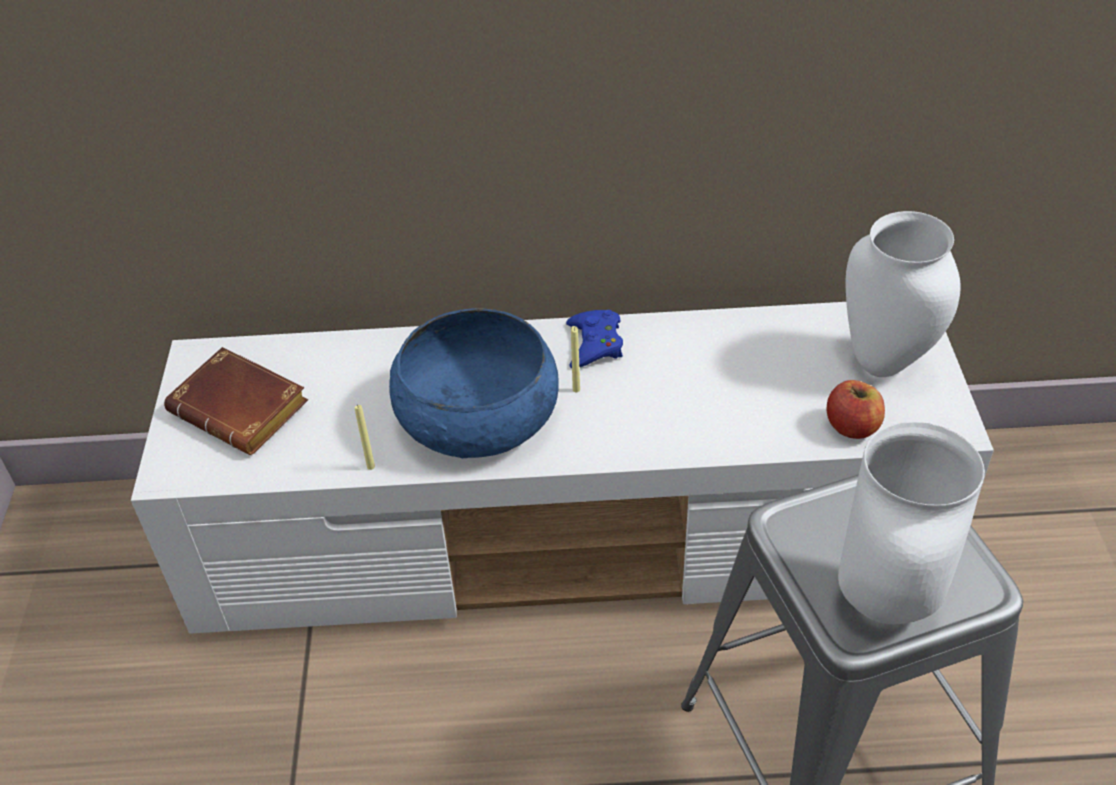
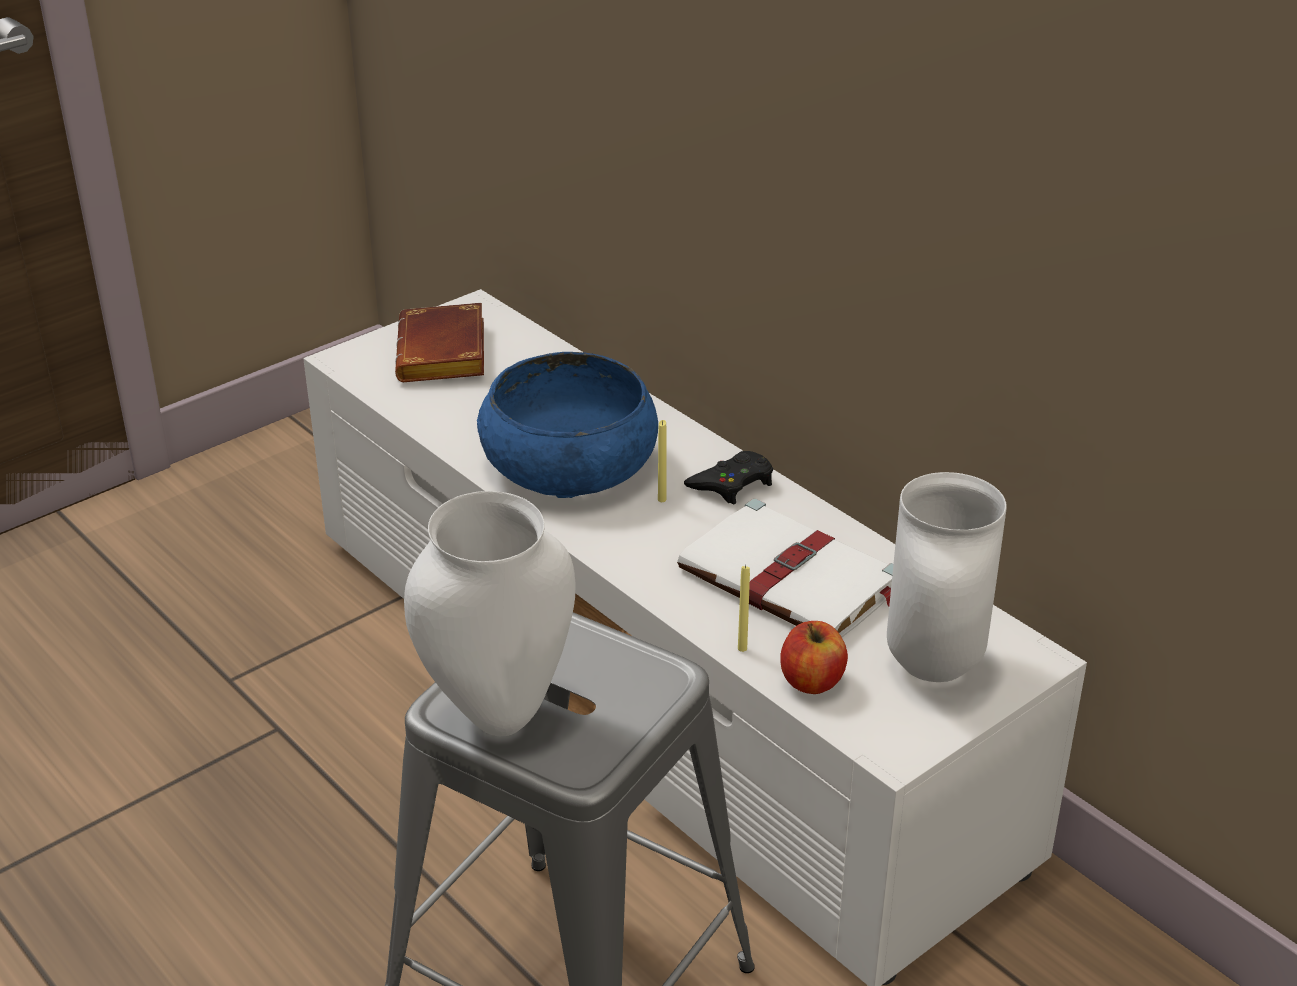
camera: 50 degrees right, 10 degrees down
(371, 467) = (451, 441): yellow candle -> yellow candle (742, 648)
(594, 344) = (732, 484): blue game controller -> black game controller
(735, 376) = (793, 580): none -> white book

